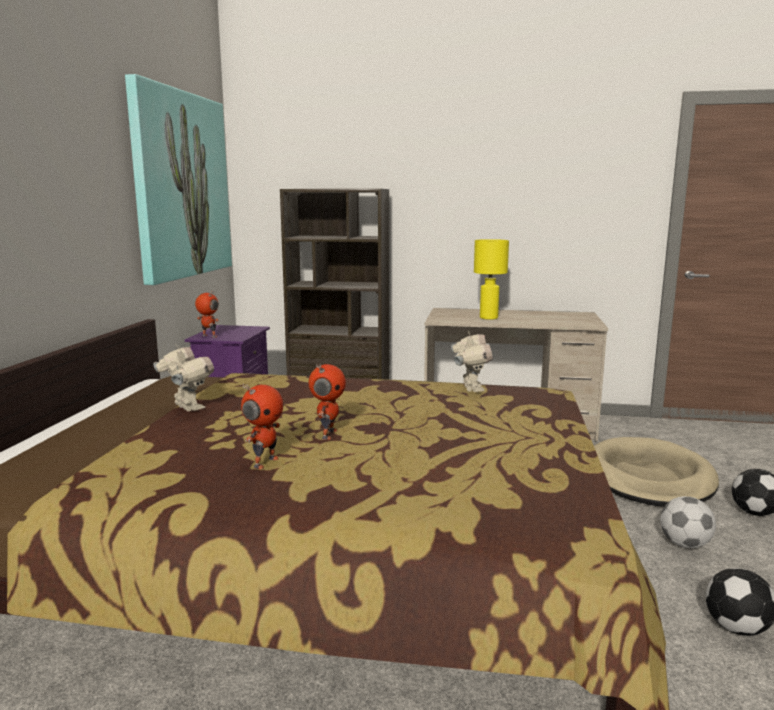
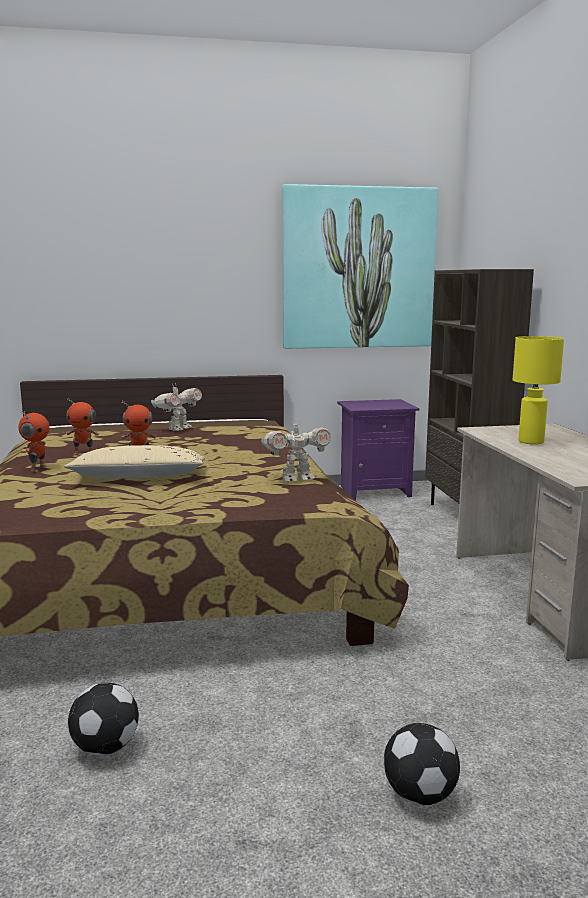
camera: 70 degrees right, 0 degrees up
(208, 336) = (354, 403): toy robot -> toy robot (37, 469)
(425, 440) = (139, 477): none -> beige pillow
(648, 478) = (466, 702): beige dog bed -> none
(685, 544) = (276, 724): football -> none

